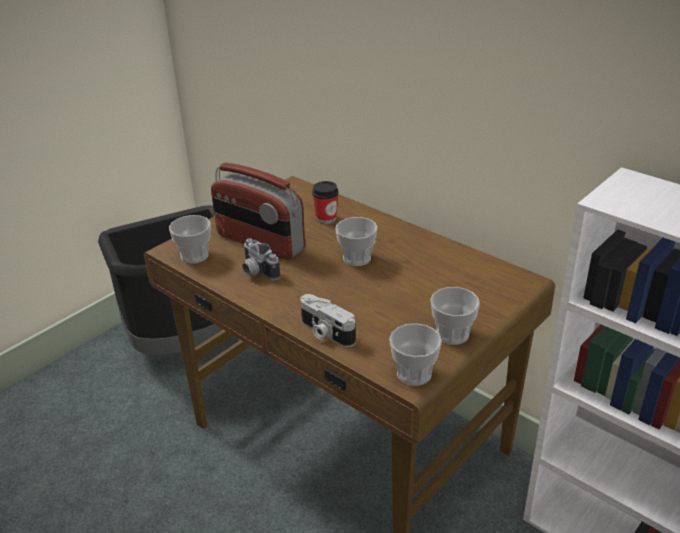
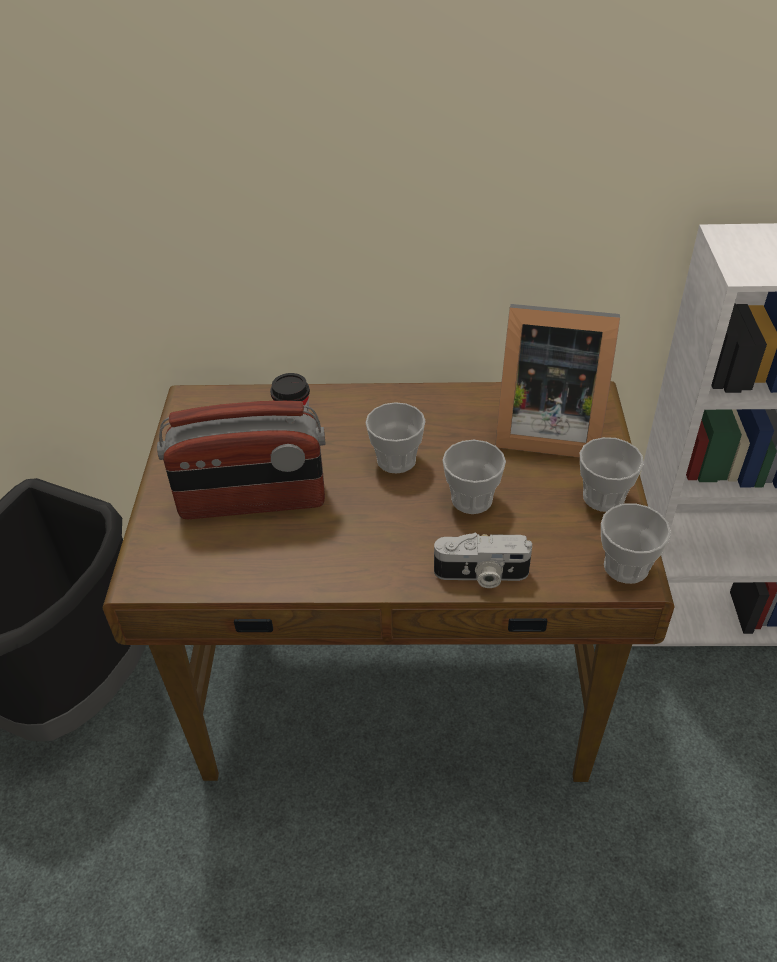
camera: 40 degrees left, 10 degrees up
(194, 256) = (189, 568): cup -> cup (472, 499)
(256, 272) = (301, 544): camera -> none
(467, 283) = (545, 428): none -> picture frame

